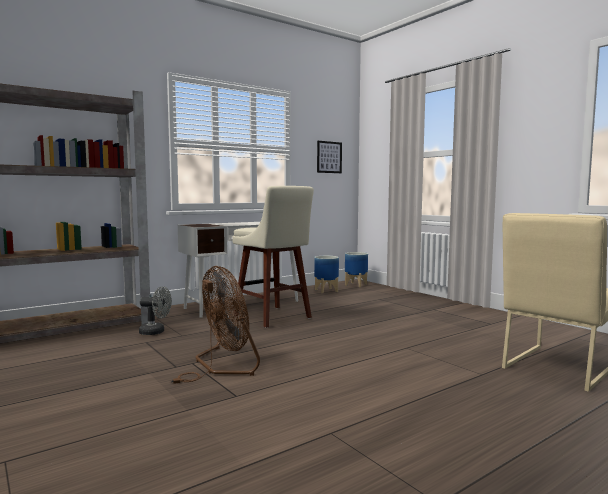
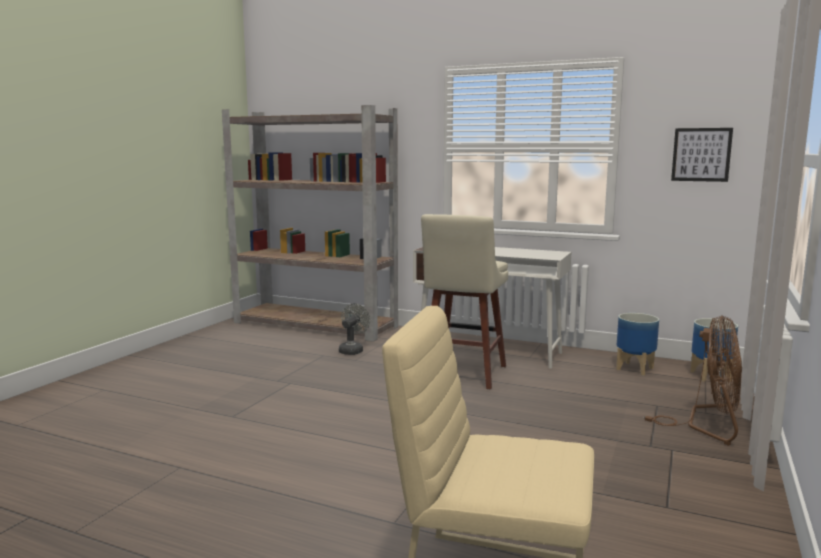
camera: 60 degrees right, 5 degrees up
(156, 332) = (352, 350): grey fan -> grey fan turned 135 degrees counterclockwise
(217, 365) = (293, 392): brown fan -> brown fan (706, 422)

